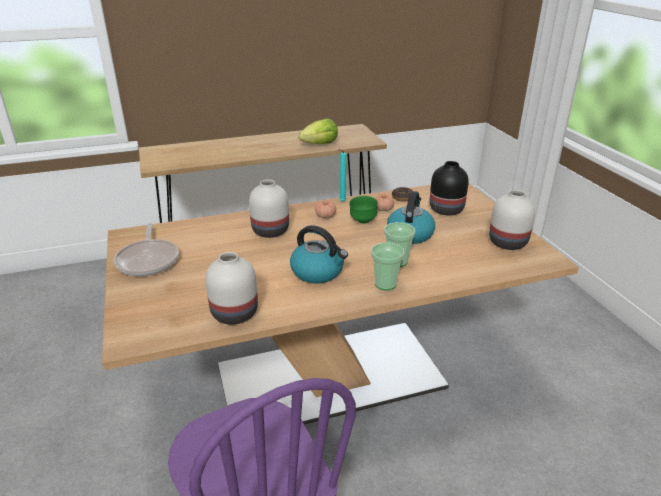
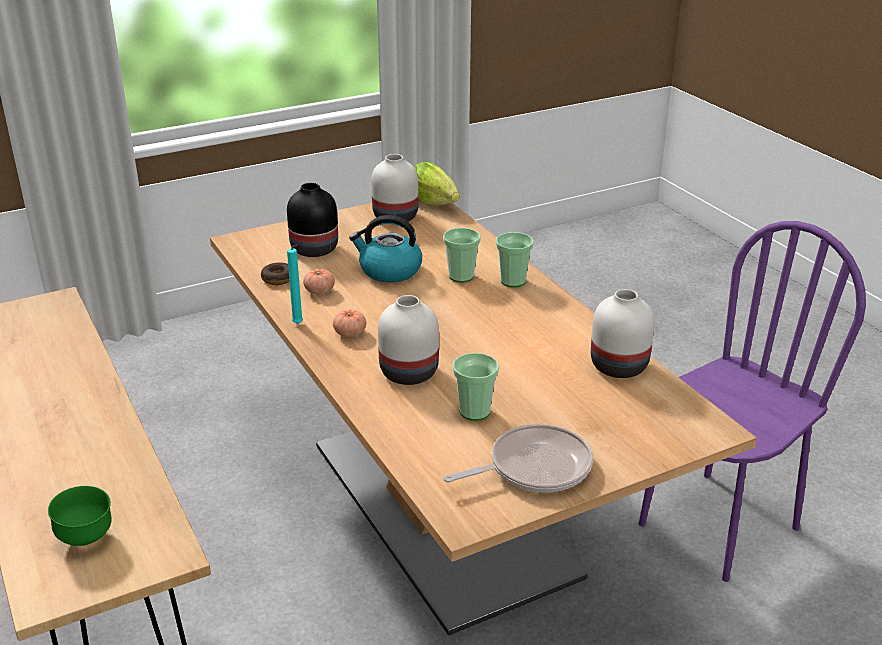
camera: 100 degrees left, 0 degrees up
(216, 248) = (474, 411): none -> cup
(318, 272) = (505, 323): kettle -> none
(320, 144) = (64, 351): lettuce -> lettuce (432, 203)
(362, 221) = (361, 303): green bowl -> green bowl (86, 539)

